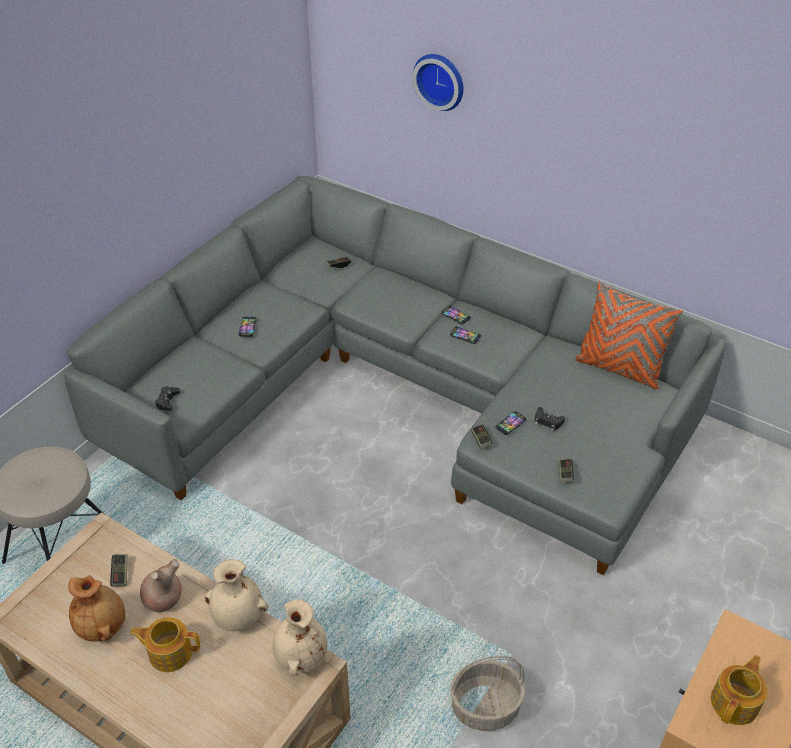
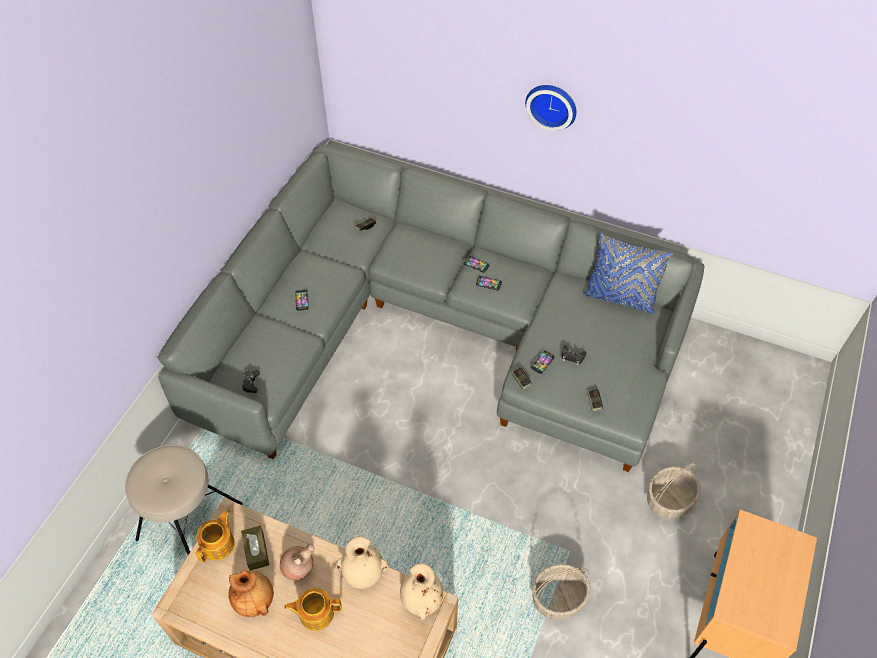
camera: 10 degrees left, 10 degrees up
(120, 574) = (256, 551): game controller -> brown tissue box
(440, 80) = (444, 66): wall clock -> wall clock (552, 104)
(619, 368) = (620, 297): orange pillow -> blue pillow
(649, 614) = (669, 499): none -> basket
(735, 702) = (759, 586): teapot -> teapot (219, 544)

